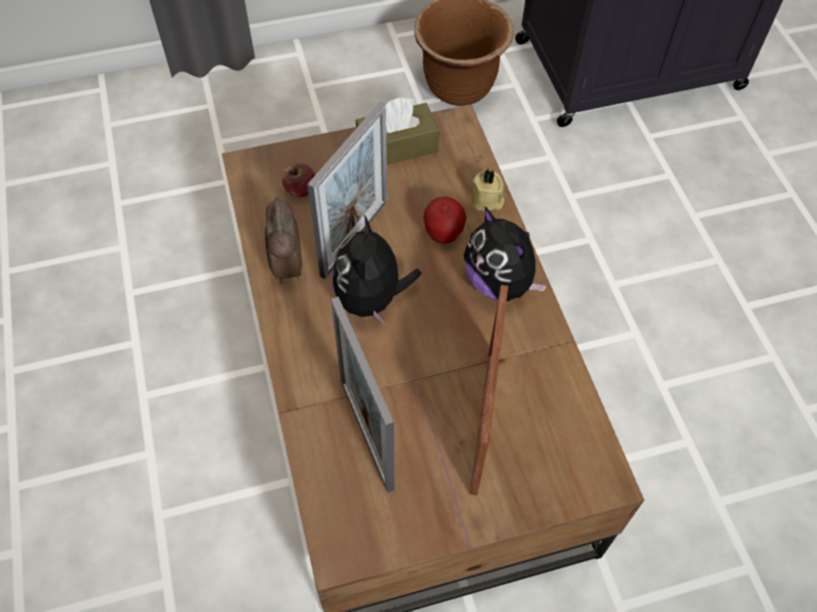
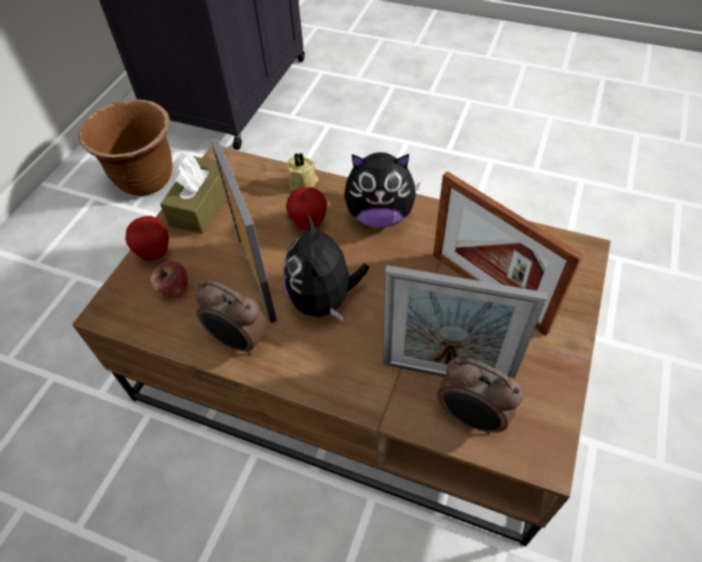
camera: 50 degrees left, 5 degrees down
(323, 153) = (155, 253): none -> apple
(338, 476) = (471, 417): none -> alarm clock
(371, 299) = (324, 300): plush toy -> plush toy turned 45 degrees clockwise

